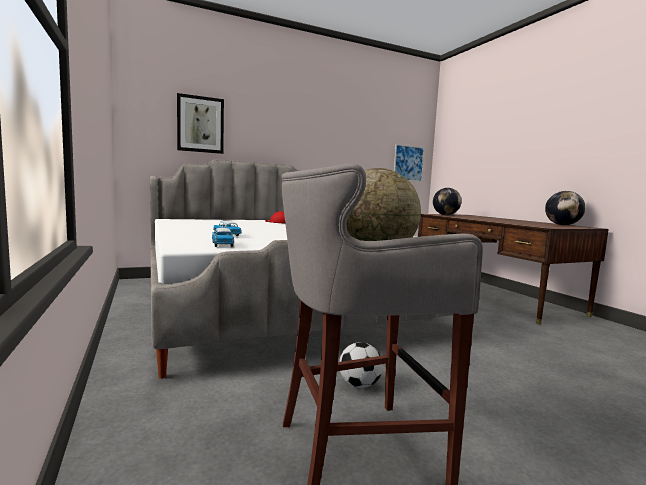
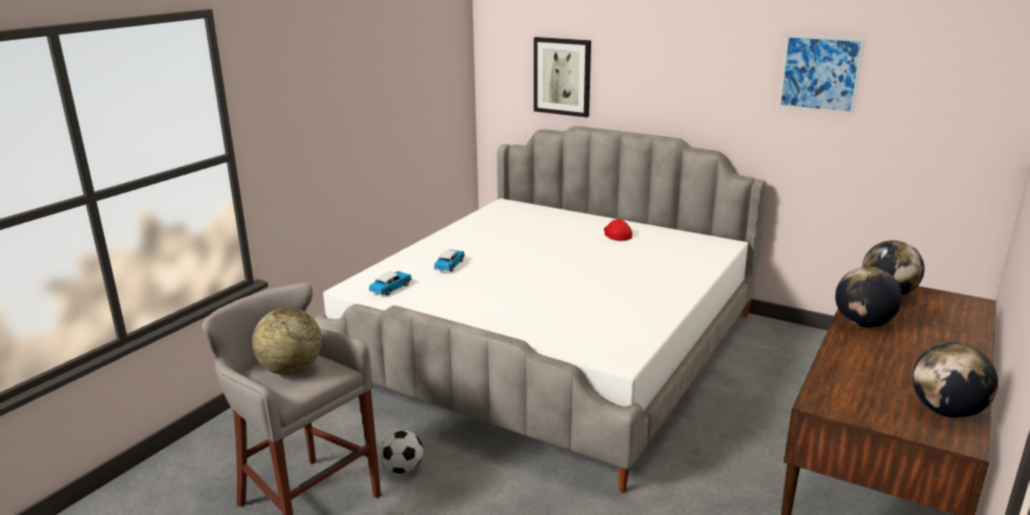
camera: 55 degrees right, 15 degrees up
(408, 163) = (954, 147): picture -> picture (819, 74)
(471, 218) = (863, 323): none -> globe

